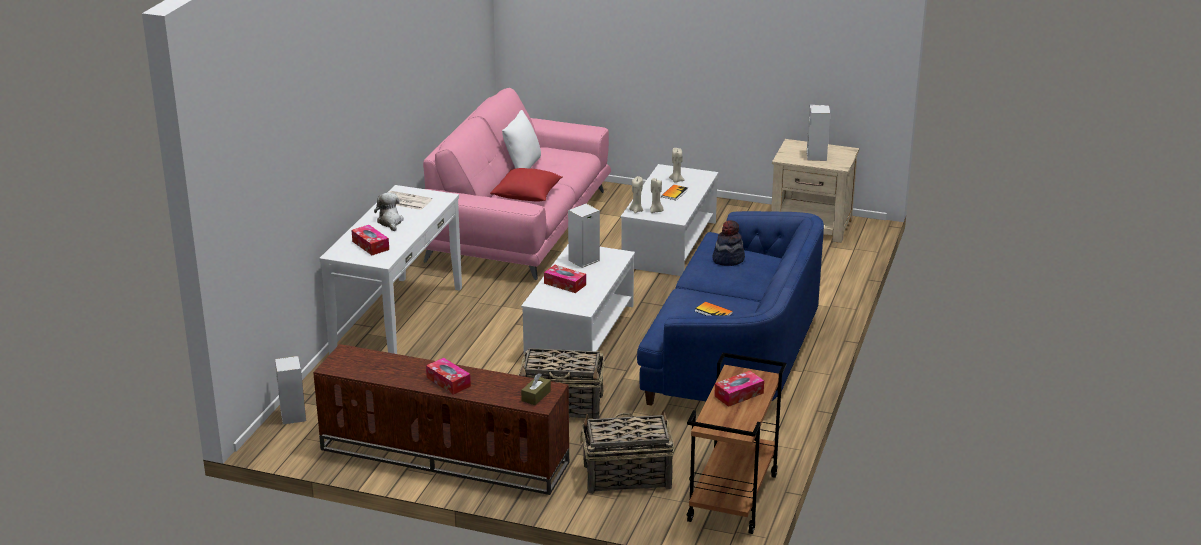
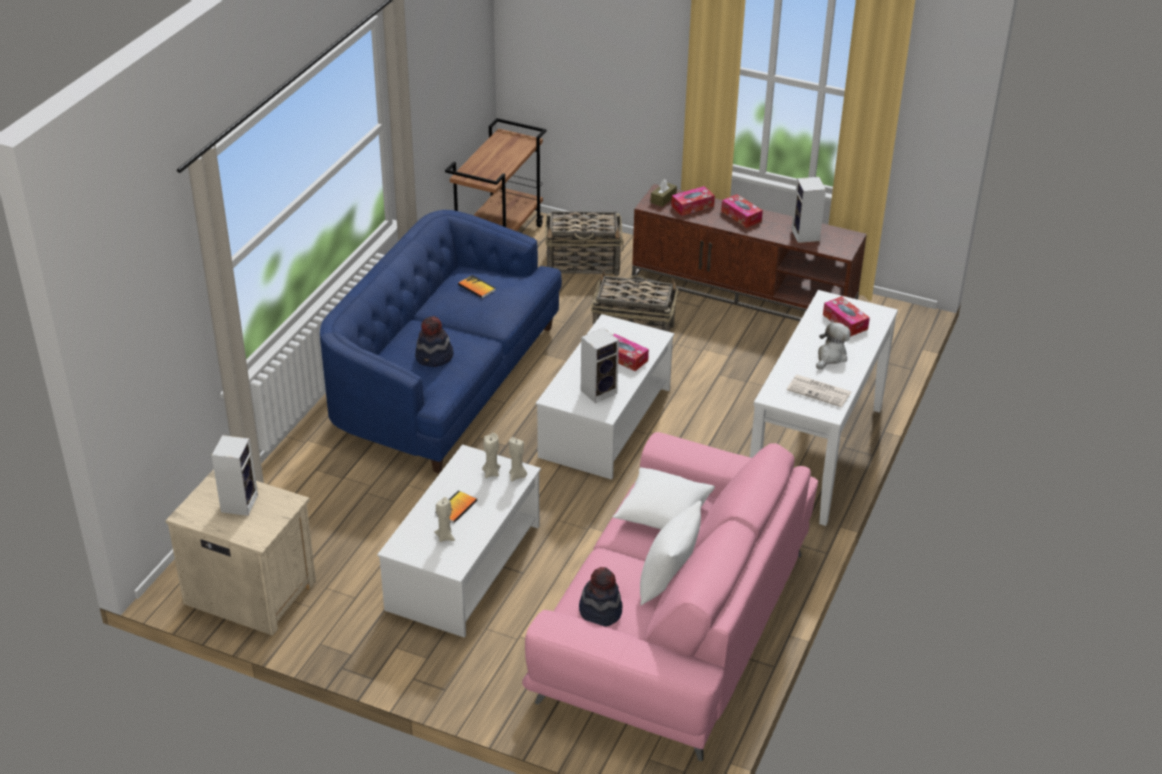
camera: 175 degrees left, 10 degrees up
(292, 415) = (895, 340): speaker -> speaker (806, 236)
(390, 222) = (830, 356): plush toy -> plush toy turned 135 degrees counterclockwise
(527, 196) = (662, 514): red pillow -> white pillow
(565, 154) = (600, 611): none -> hat
(739, 394) = (493, 162): tissue box -> tissue box (692, 206)

